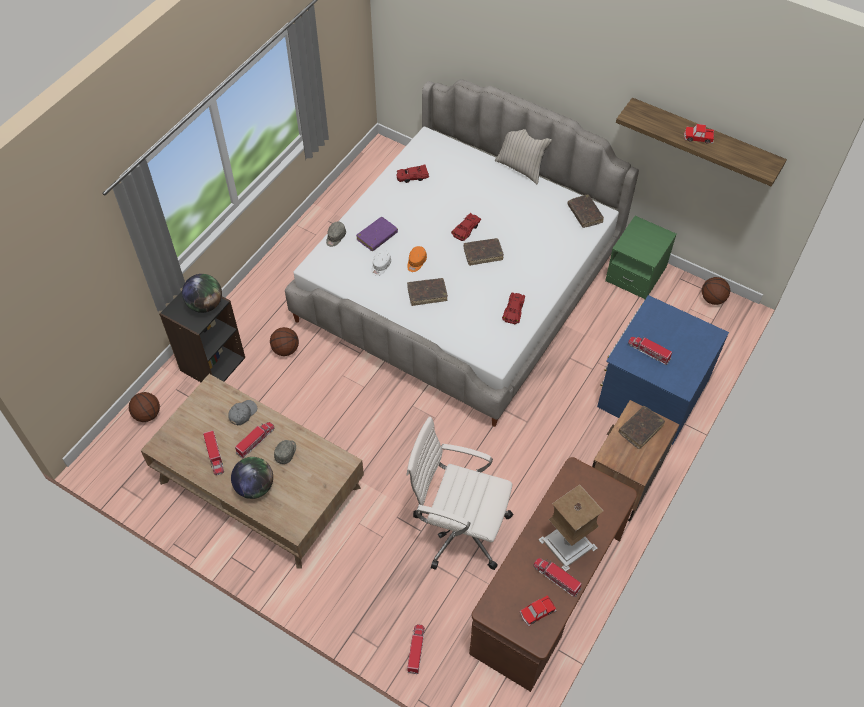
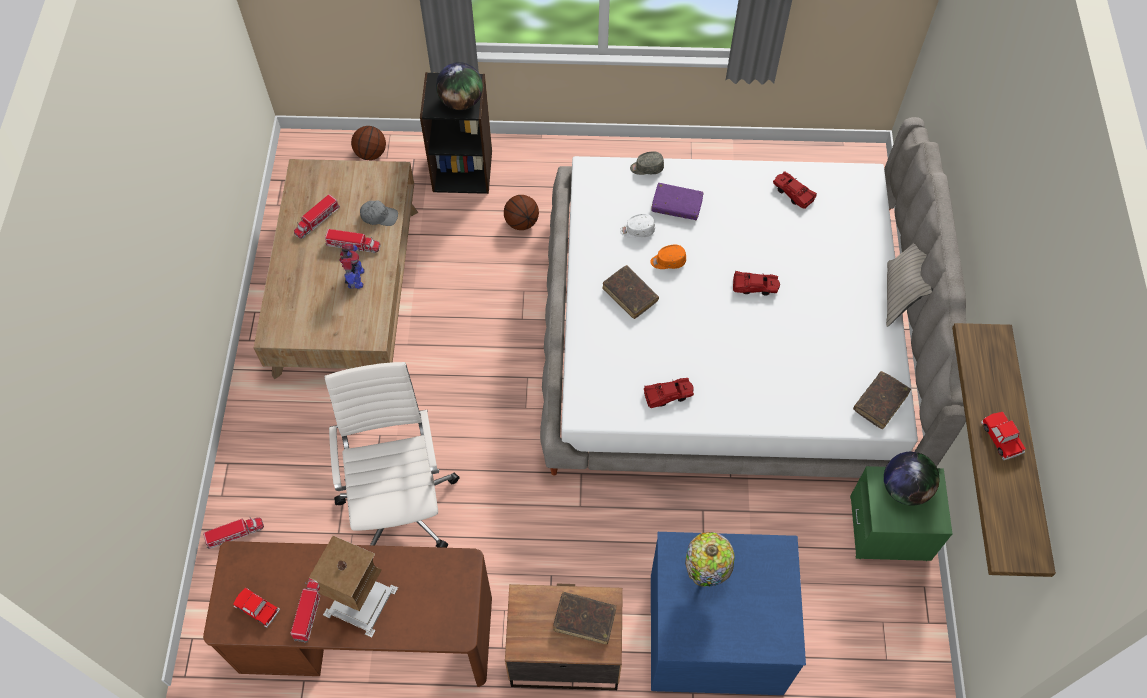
camera: 60 degrees right, 5 degrees up
(255, 487) = (300, 274): globe -> globe (904, 488)
(286, 453) = (355, 279): grey cap -> toy robot
(483, 254) = (730, 322): brown book -> none
(649, 352) = (704, 576): toy truck -> table lamp
(713, 299) = (921, 644): basketball -> none

